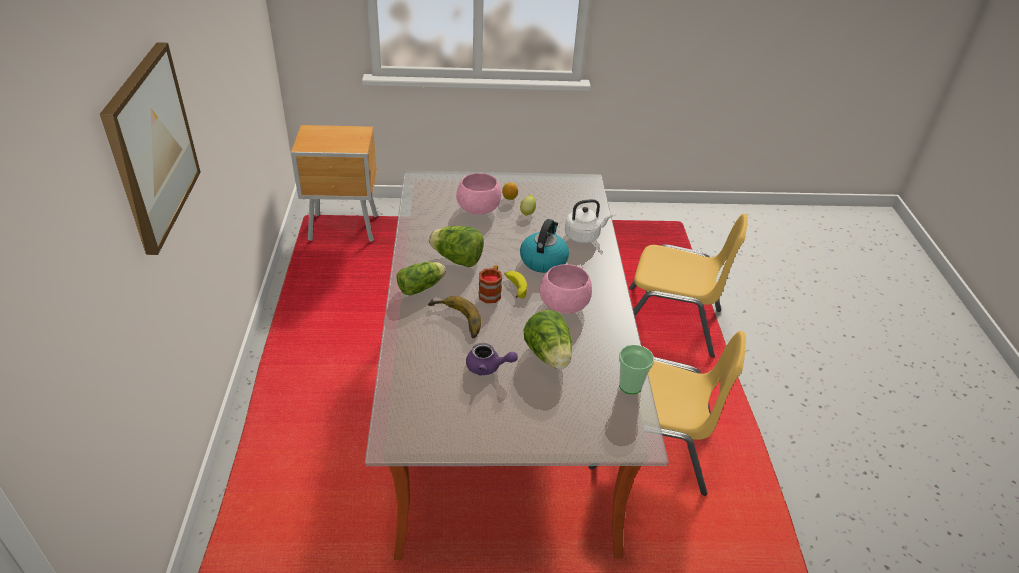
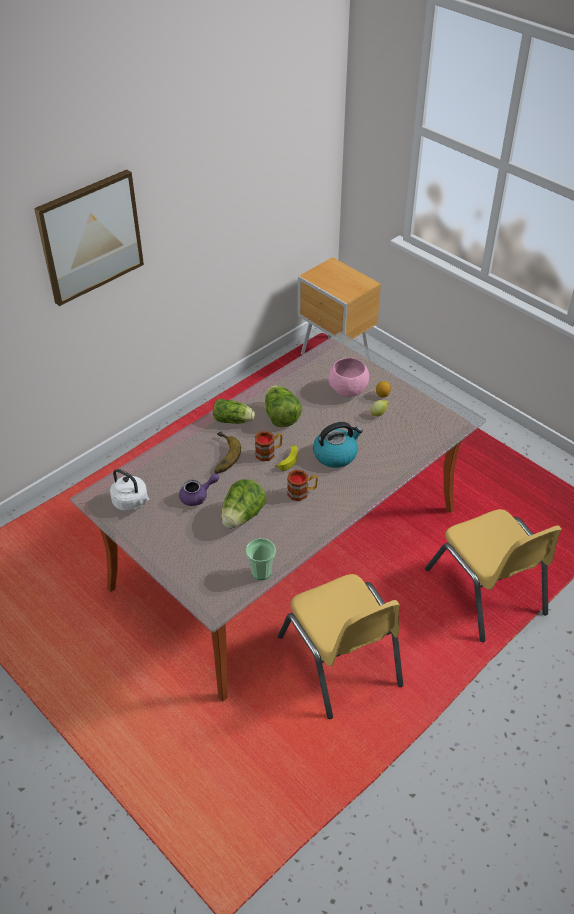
camera: 50 degrees right, 5 degrees up
(488, 367) = (198, 496): purple teapot -> purple teapot turned 90 degrees counterclockwise
(563, 304) = (302, 492): pink bowl -> mug
(584, 236) = (392, 457): white kettle -> white kettle (132, 502)

